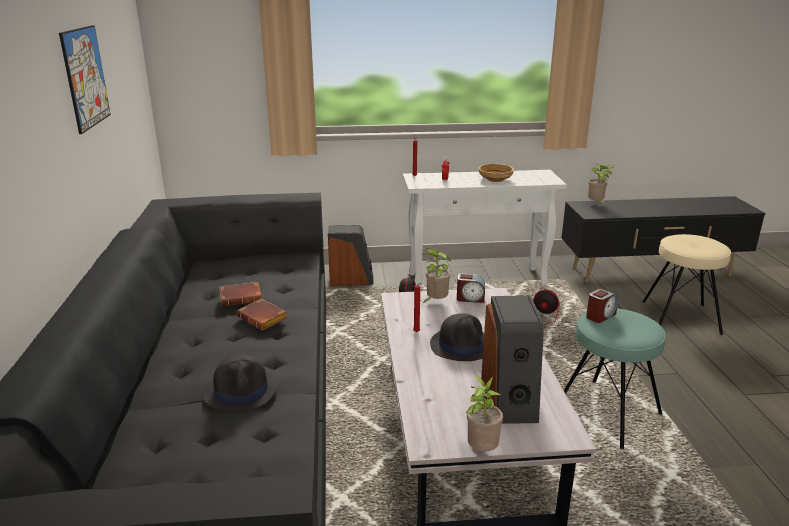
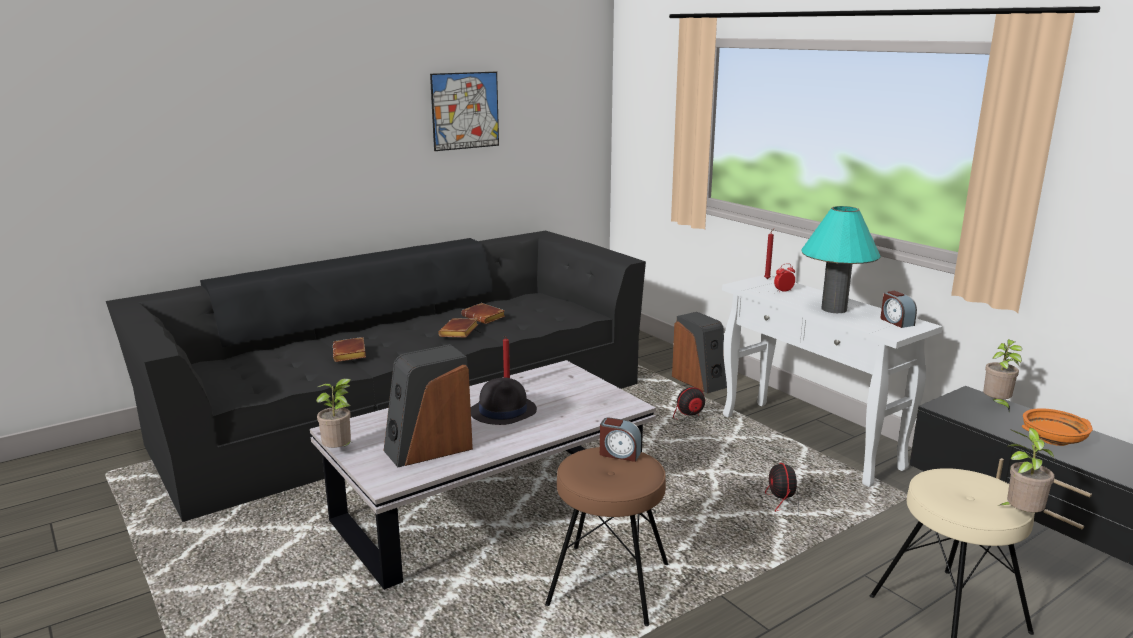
camera: 60 degrees right, 5 degrees down
(242, 391) = (351, 354): black hat -> brown book
(435, 302) = (576, 384): potted plant -> potted plant (1020, 515)
(470, 298) = (604, 396): alarm clock -> alarm clock (896, 322)
(495, 179) = (834, 309): beige bowl -> turquoise table lamp
(607, 413) = (608, 585): turquoise stool -> brown stool
(644, 209) = (1053, 439): none -> orange bowl

